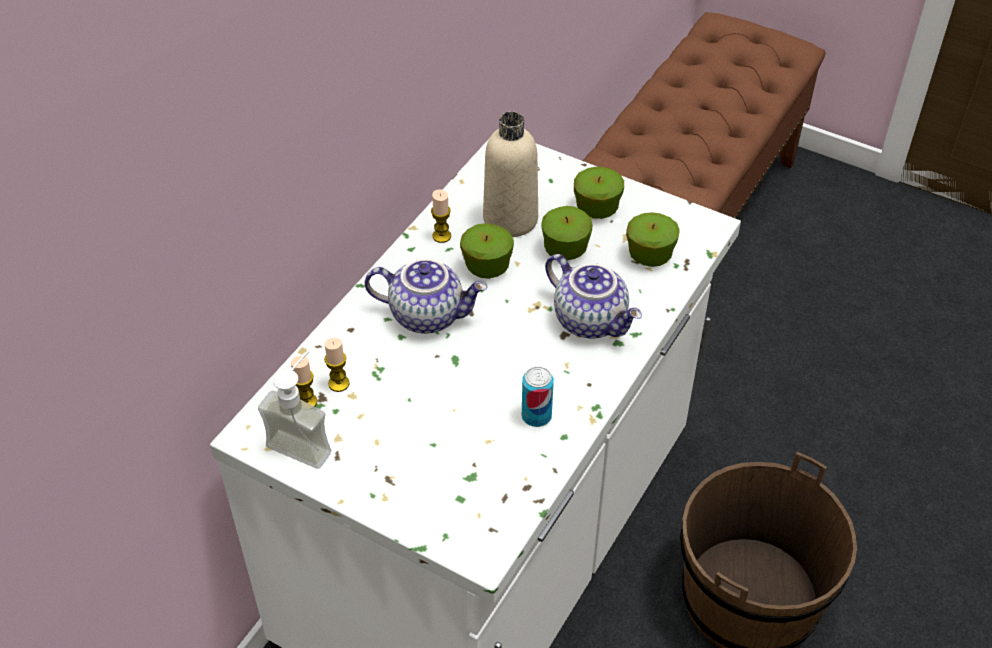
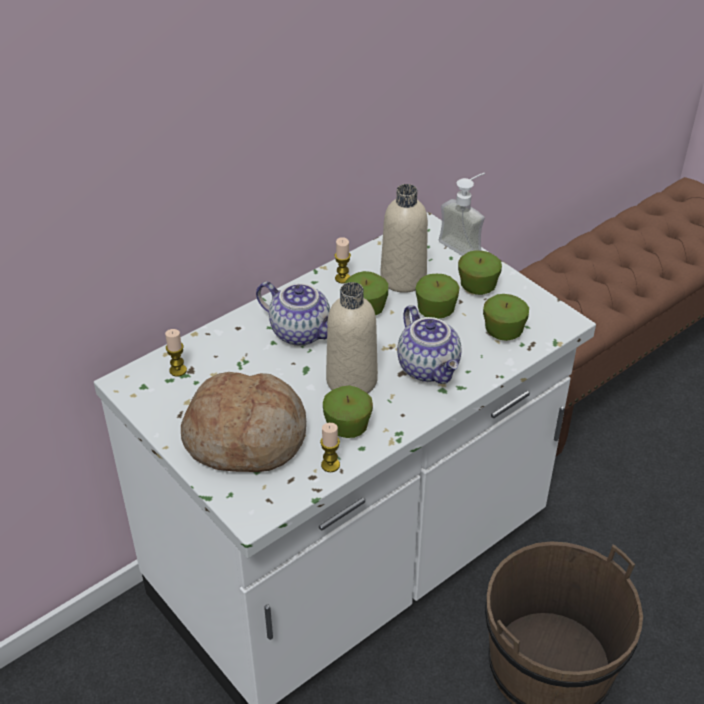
camera: 20 degrees right, 5 degrees down
(306, 440) = (163, 397): soap dispenser -> soap dispenser (465, 244)
(339, 383) = (208, 364): candle -> candle (330, 465)
(429, 461) = (246, 437): none -> bread
(513, 359) = (351, 380): none -> beige bottle
(536, 416) = (347, 427): can -> apple

